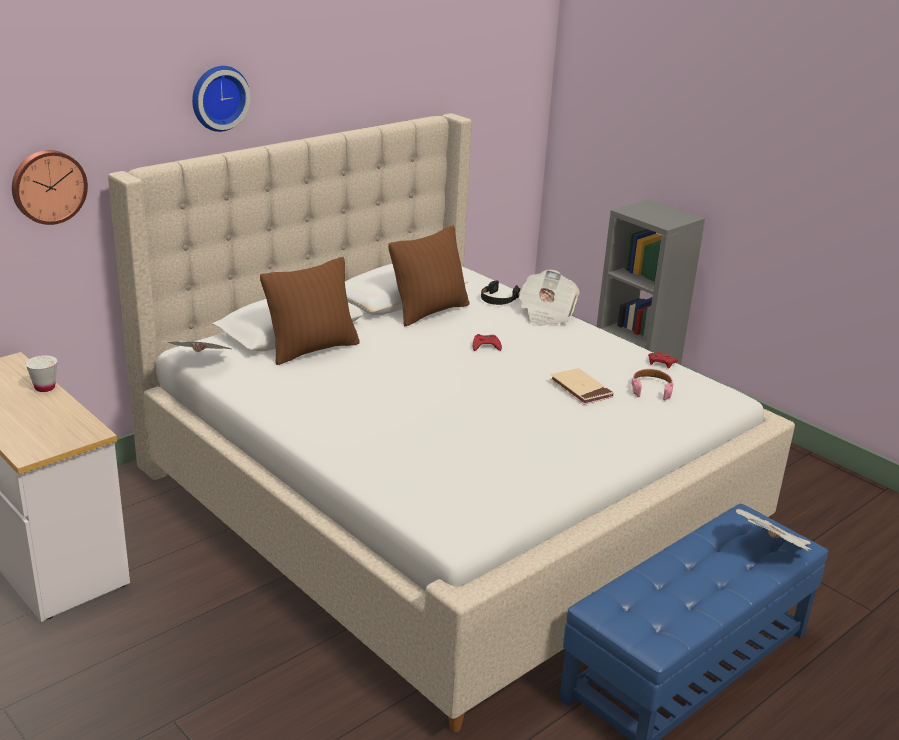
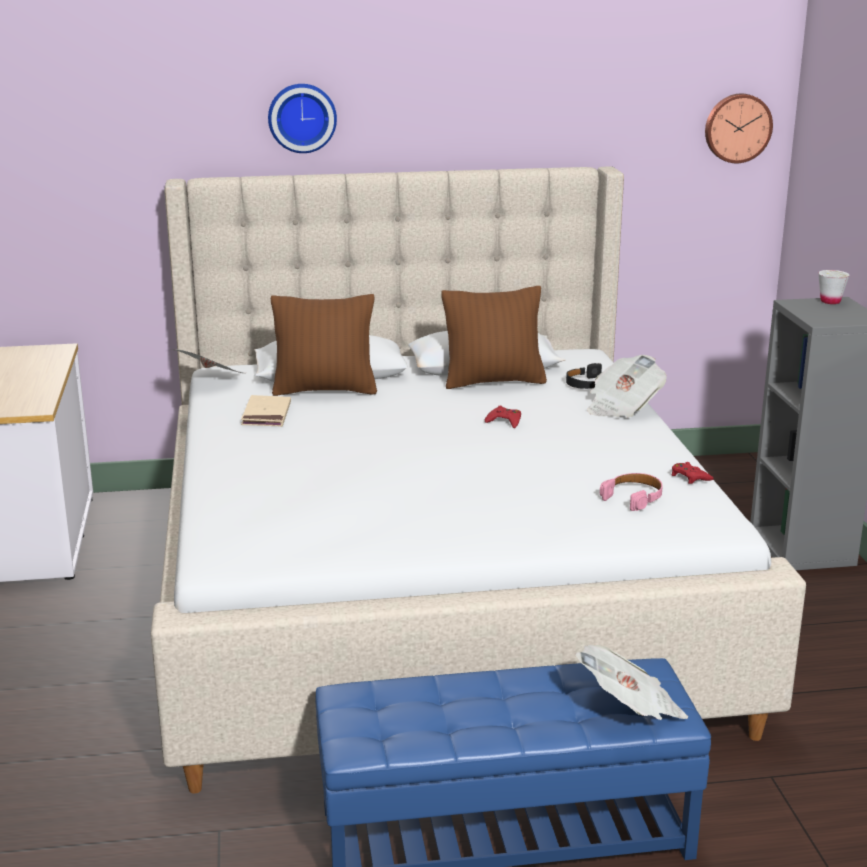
camera: 35 degrees right, 5 degrees down
(45, 387) = (54, 371): white cup -> white cup (830, 301)
(48, 186) = (112, 185): wall clock -> wall clock (737, 128)
(580, 389) = (547, 479): beige book -> beige book (266, 414)

